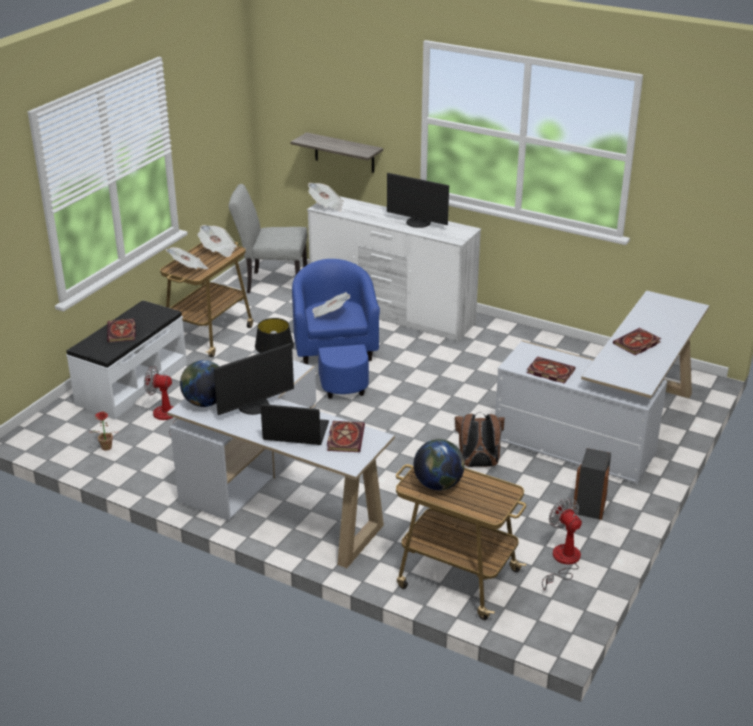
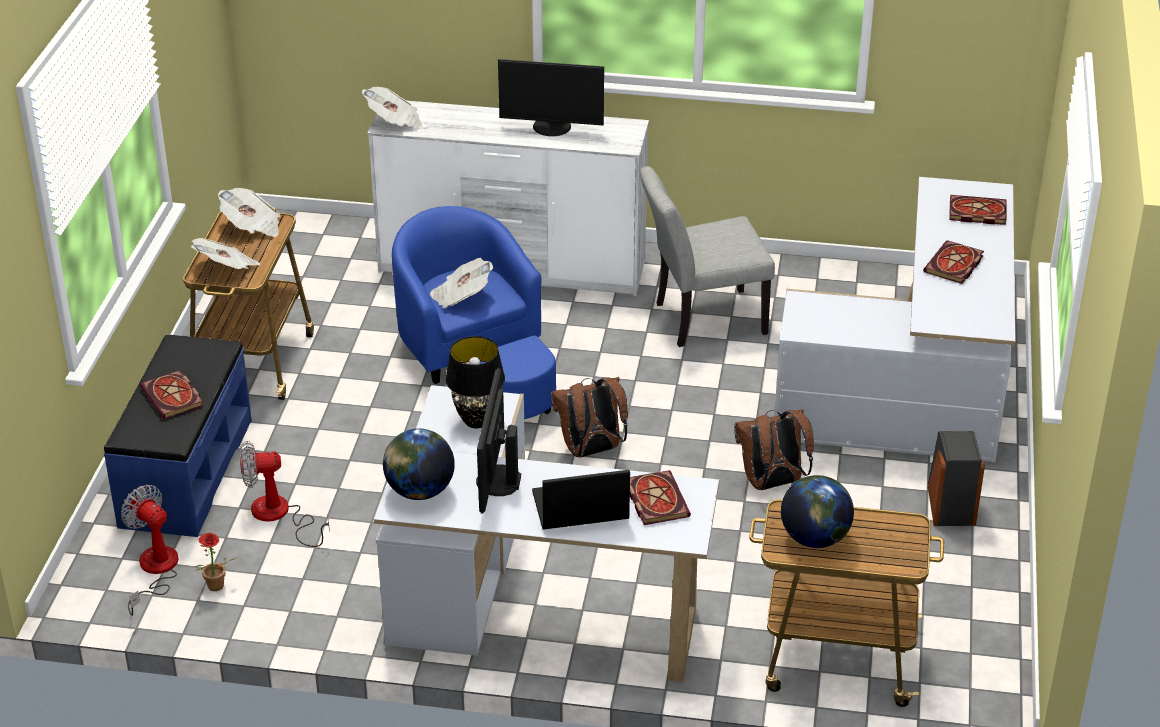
camera: 20 degrees left, 5 degrees up
(131, 384) = (185, 472): white bench -> blue bench
(255, 406) = (496, 481): monitor -> monitor turned 150 degrees clockwise
(271, 283) = (296, 252): grey chair -> grey chair (701, 319)
(344, 153) = (397, 30): shelf -> none
(374, 421) = (591, 451): none -> brown backpack
(549, 372) = (851, 331): book -> book (975, 213)
(563, 561) = (958, 598): fan -> fan (155, 571)

